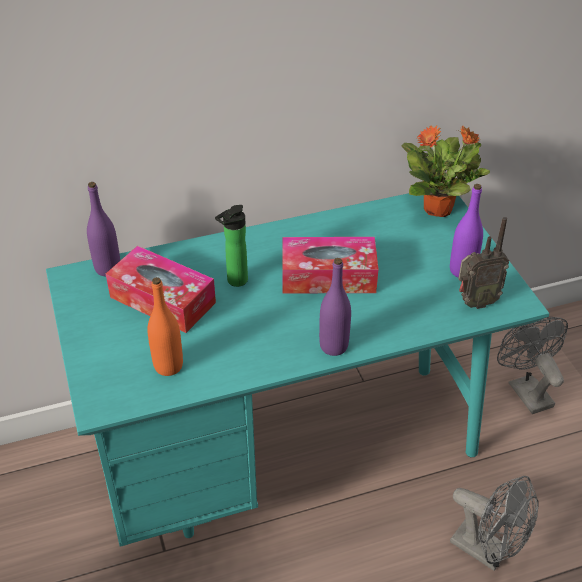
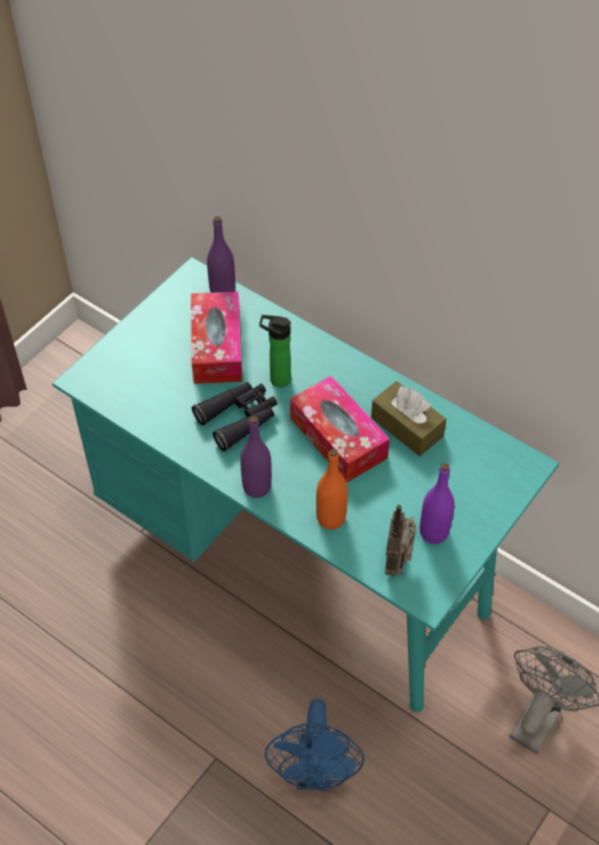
camera: 55 degrees right, 10 degrees up
(168, 366) = (151, 394): orange bottle -> orange bottle (331, 518)
(252, 323) = (239, 418): none -> black binoculars
(352, 236) = (407, 427): none -> brown tissue box
(439, 209) = (509, 472): potted plant -> none
(475, 302) = (398, 562): radio -> radio turned 60 degrees clockwise
(487, 551) = (315, 773): grey fan -> blue fan

